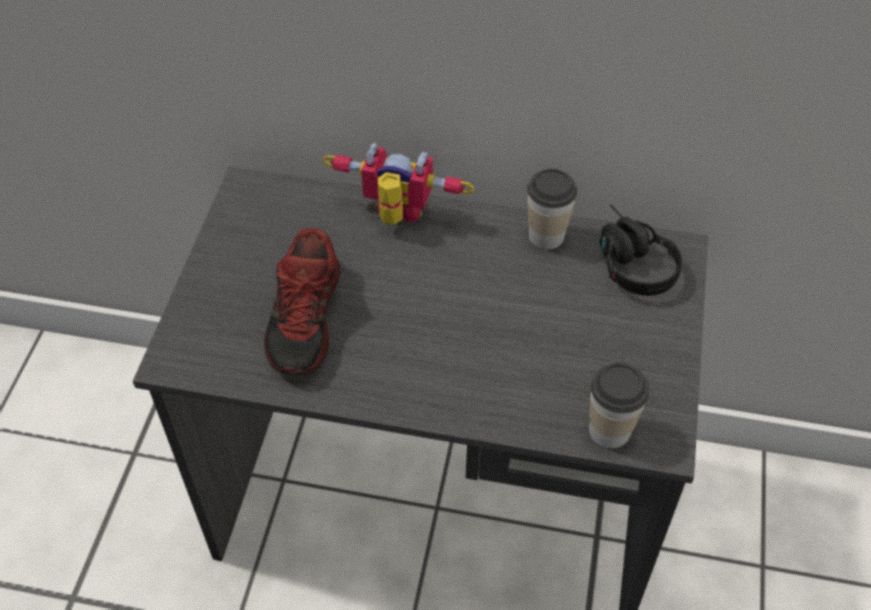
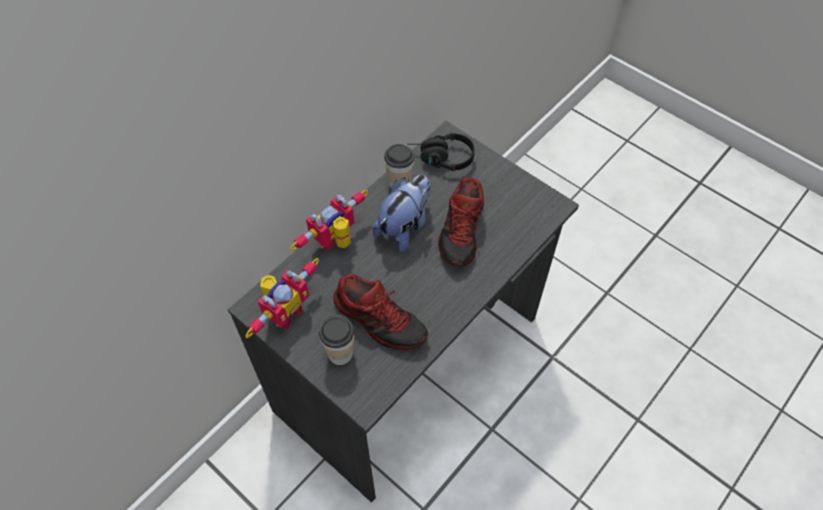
camera: 60 degrees left, 5 degrees up
(257, 217) = (284, 311): none -> toy robot
(475, 275) = (404, 227): none -> plush toy
(519, 344) = (462, 231): none -> shoe
(609, 430) = (536, 222): cup -> cup (340, 353)

